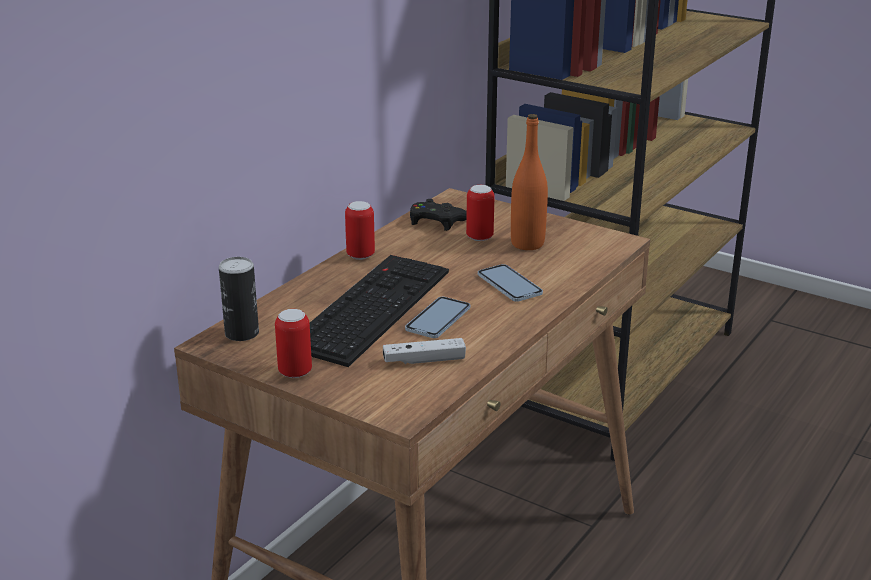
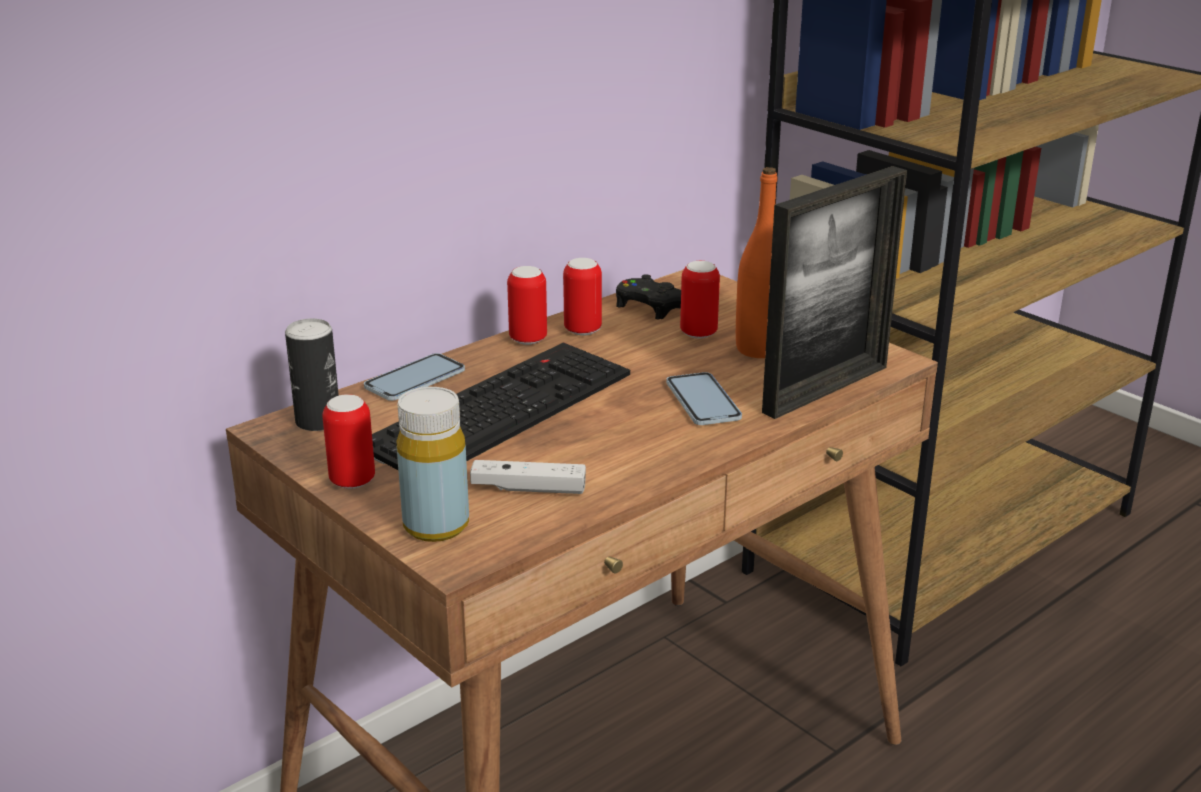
camera: 15 degrees right, 0 degrees up
(375, 394) = (436, 526): none -> yellow bottle
(396, 244) = (582, 330): none -> can
(438, 319) = (579, 435): phone -> phone (415, 379)
(587, 266) = (826, 389): none -> picture frame

